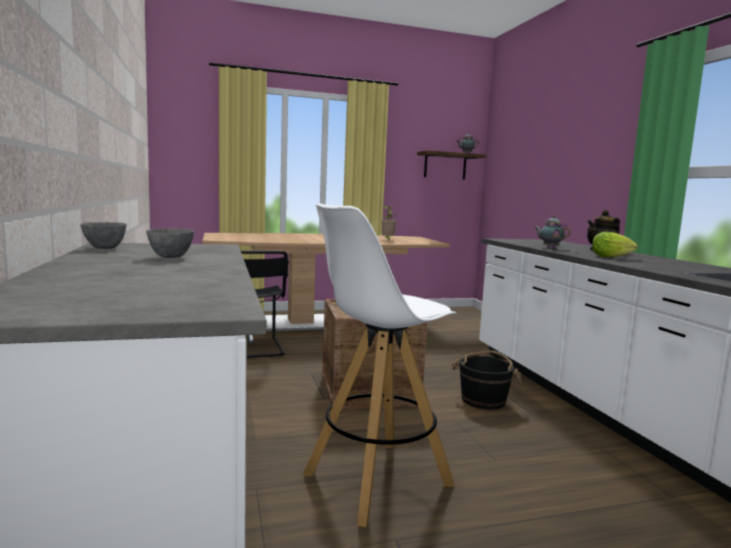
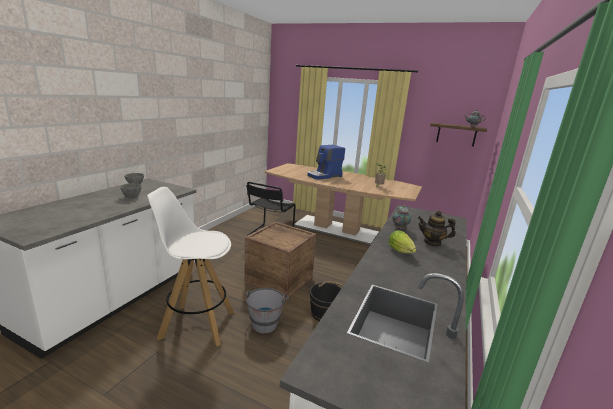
camera: 40 degrees right, 10 degrees up
(300, 238) = (324, 176): none -> coffee machine
(446, 435) = (265, 321): none -> grey bucket

